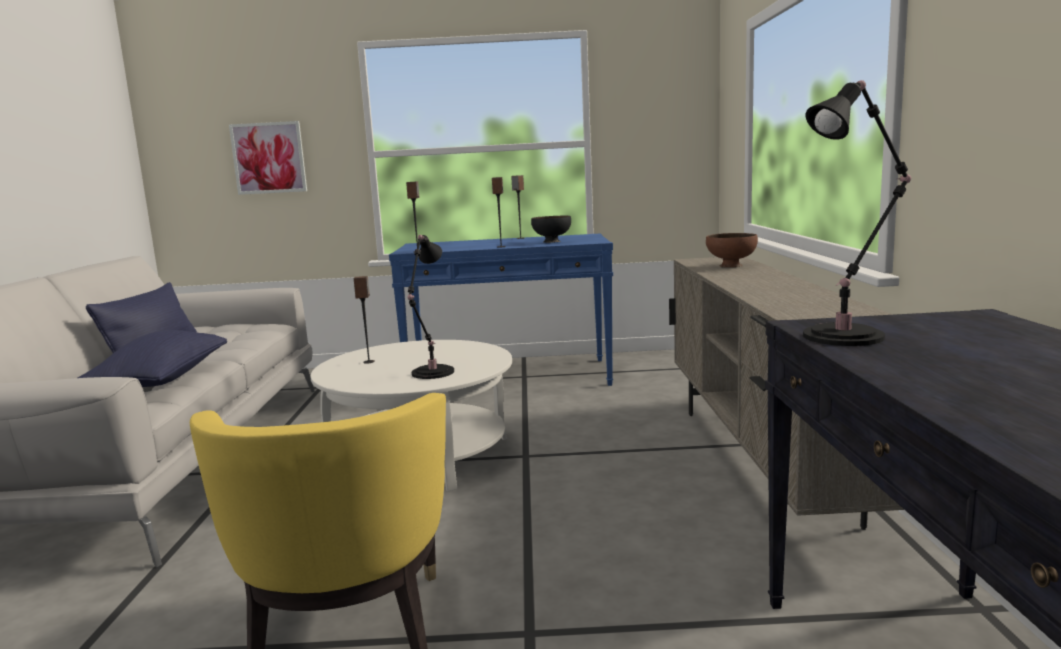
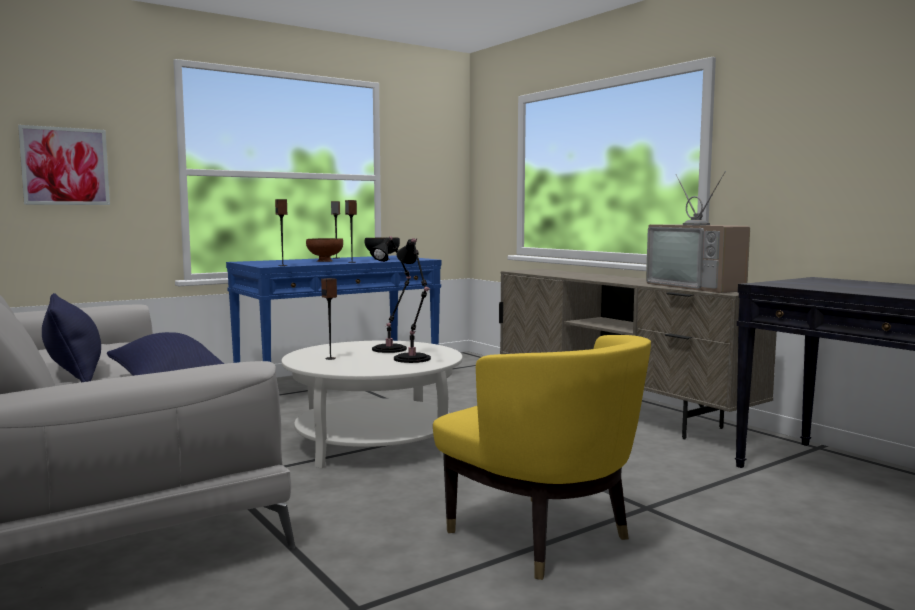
camera: 35 degrees left, 5 degrees down
(731, 265) = (559, 273): brown bowl -> brown bowl (325, 261)
(818, 309) = (700, 287): none -> television
(848, 335) = (800, 285): black table lamp -> black table lamp (391, 349)

